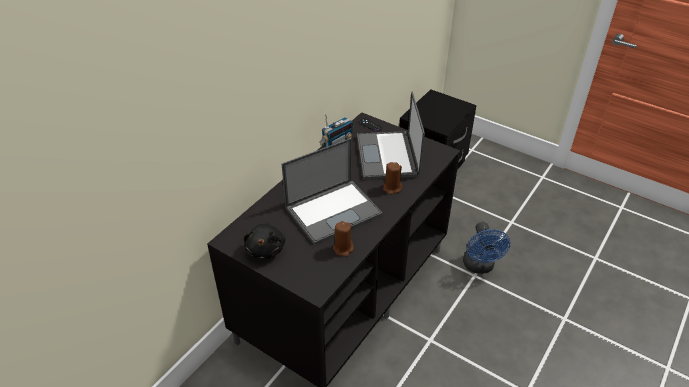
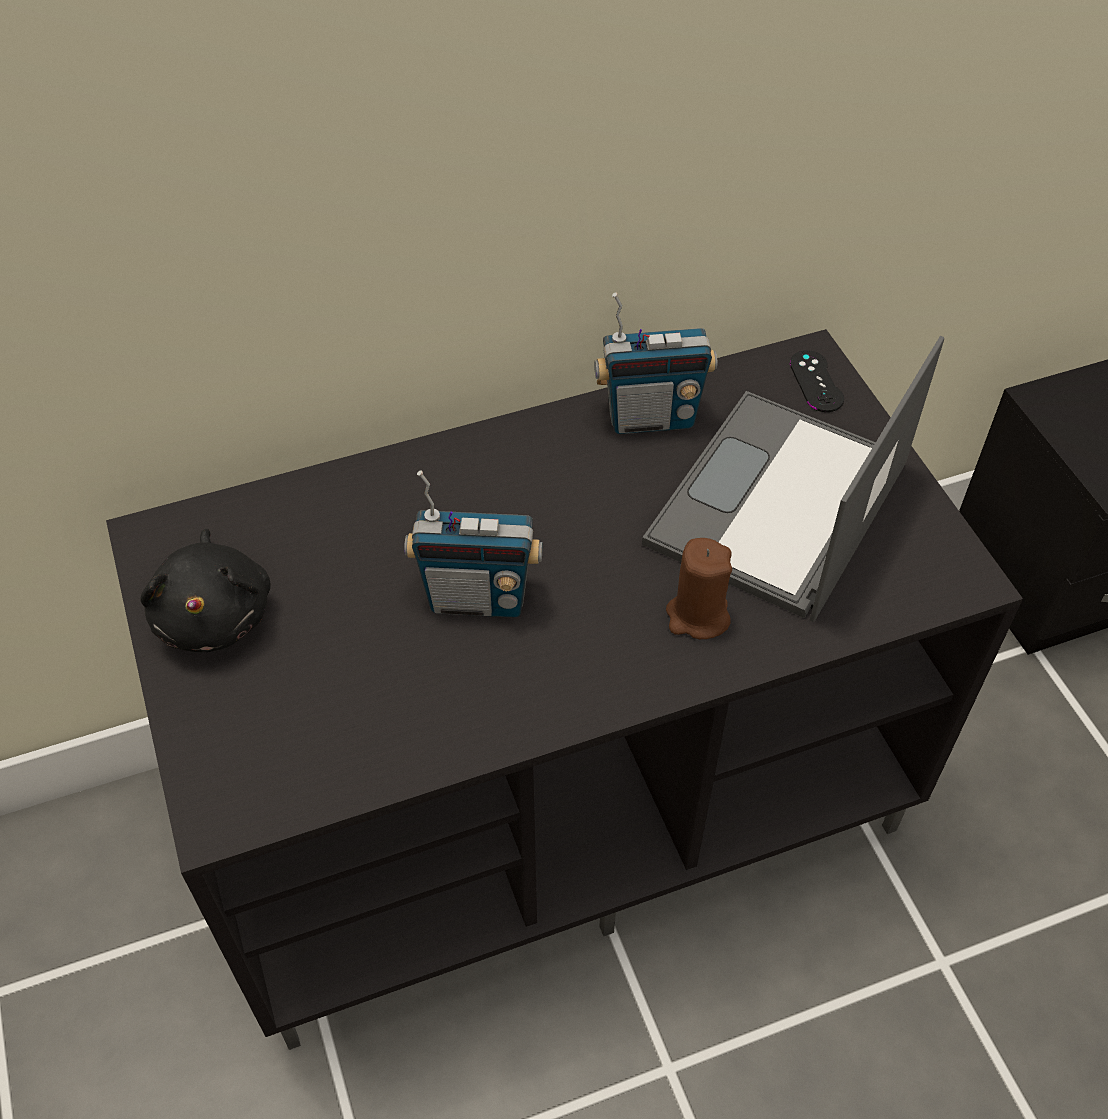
camera: 35 degrees right, 10 degrees up
(266, 249) = (215, 614): black plush toy -> black plush toy turned 45 degrees counterclockwise
(334, 210) = (477, 598): laptop -> radio
(343, 249) = (396, 730): brown candle -> none
(480, 267) = (979, 946): blue fan -> none

